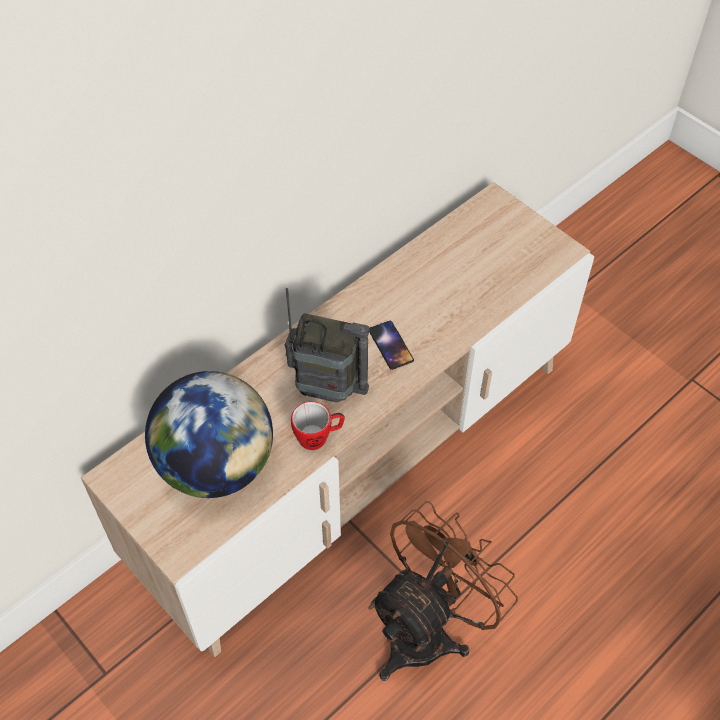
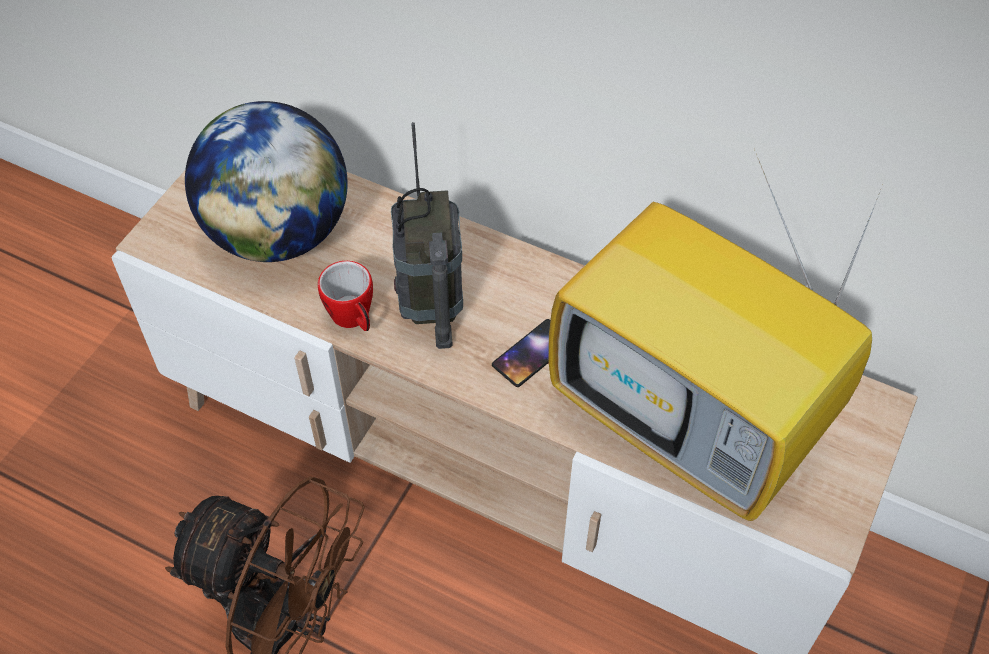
camera: 70 degrees right, 0 degrees up
(472, 283) = (693, 422): none -> television

